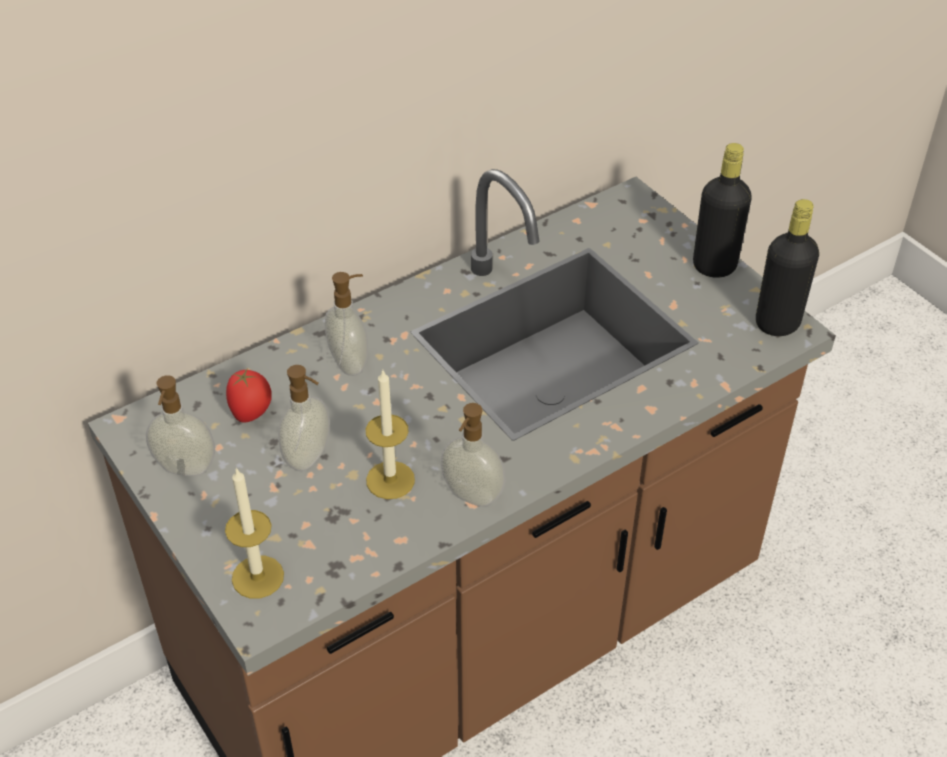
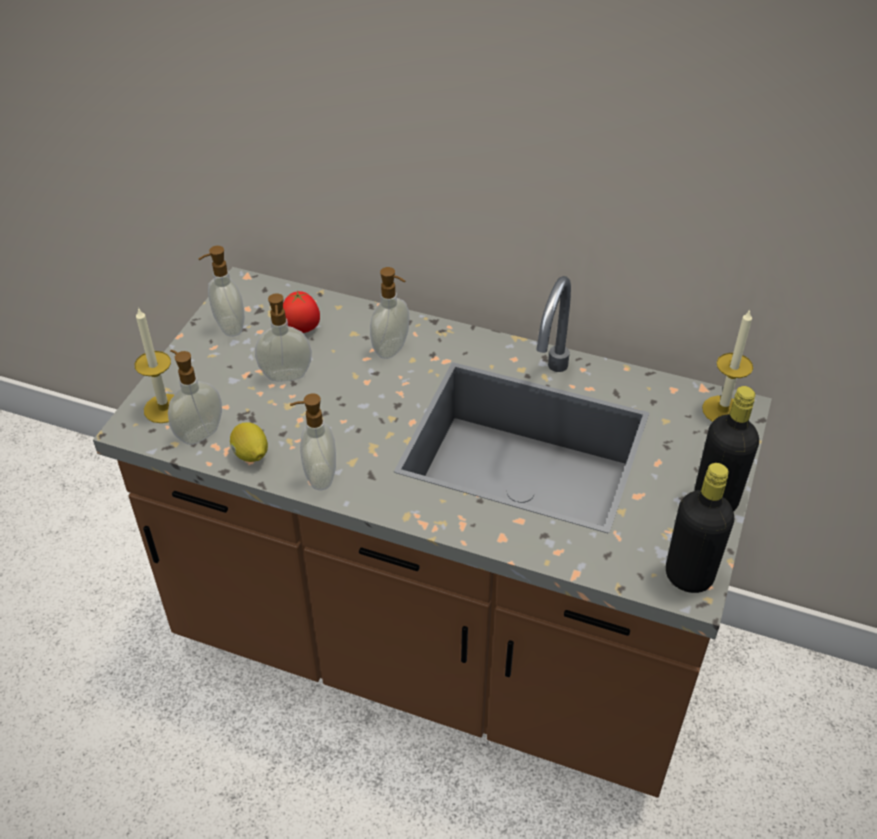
camera: 55 degrees right, 0 degrees up
(324, 563) = (199, 433): none -> soap dispenser
(390, 480) = (299, 426): candle -> candle (722, 410)
(395, 534) = (251, 455): none -> lemon

